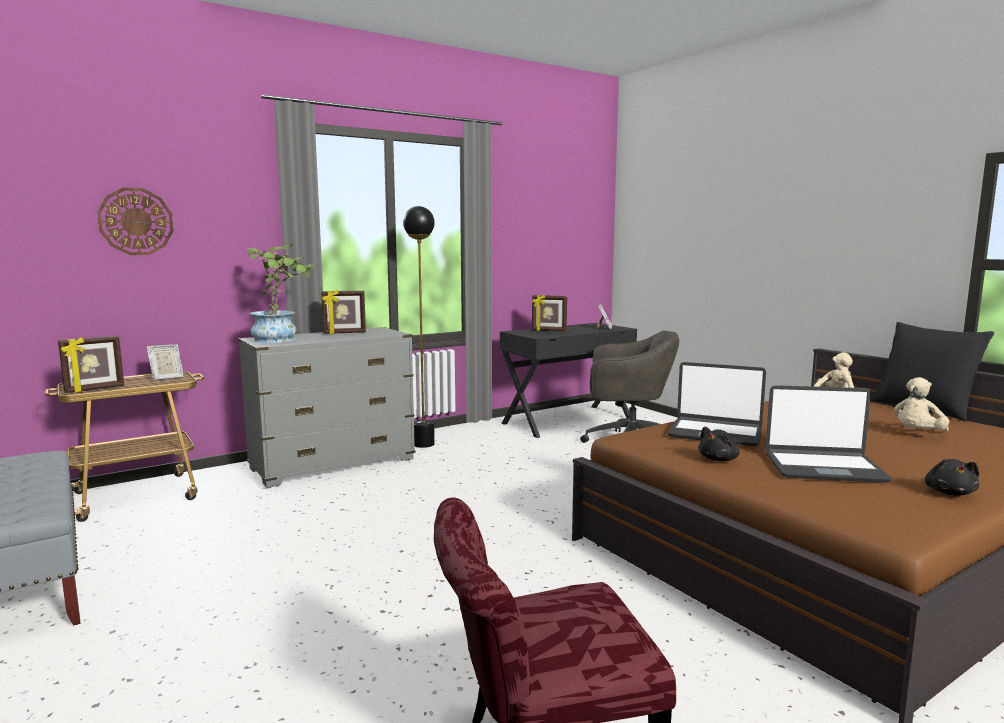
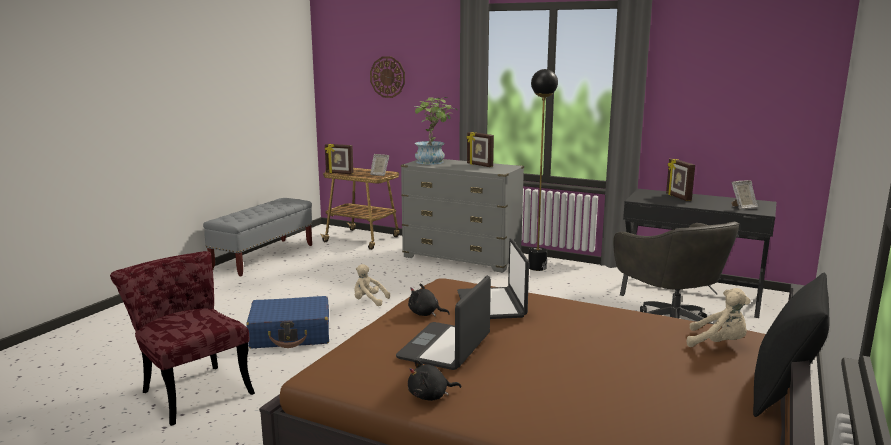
camera: 60 degrees right, 5 degrees up
(420, 621) = (291, 334): none -> blue suitcase
(823, 467) = (445, 347): laptop -> laptop turned 45 degrees clockwise
(918, 434) = (632, 386): beige plush toy -> beige plush toy (368, 301)

